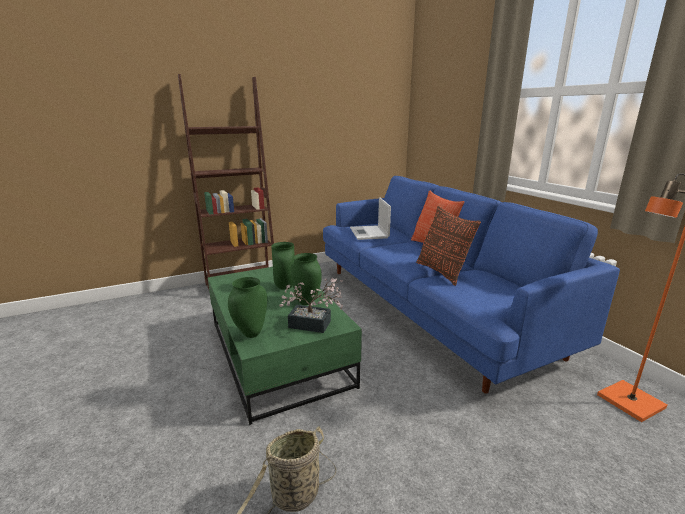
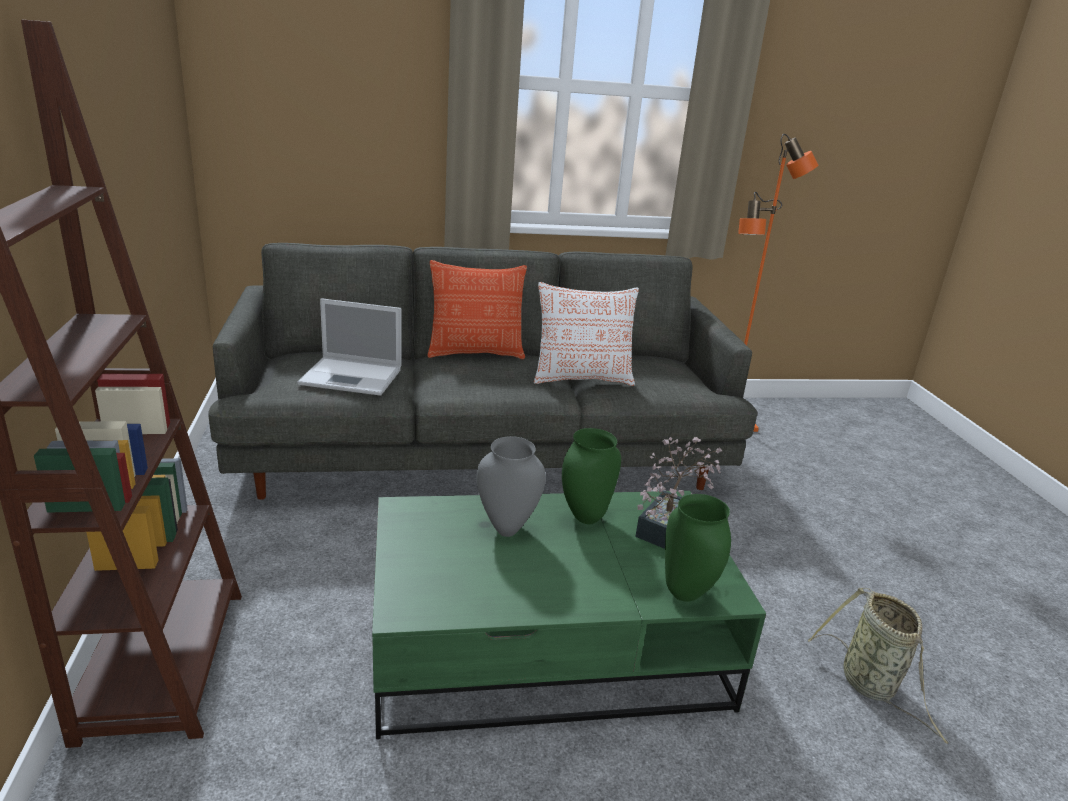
camera: 75 degrees left, 5 degrees up
(284, 287) = (506, 530): green vase -> grey vase
(427, 308) = (484, 454): blue sofa -> grey sofa
(442, 272) = (582, 379): brown pillow -> white pillow

